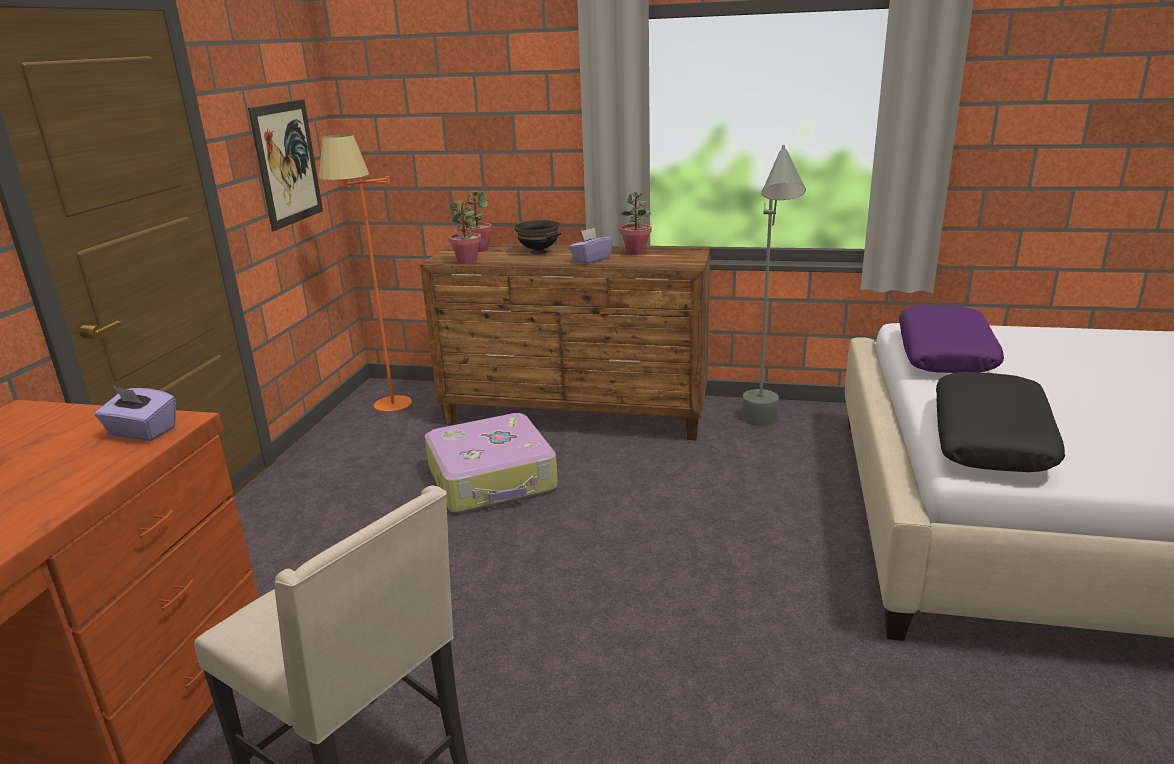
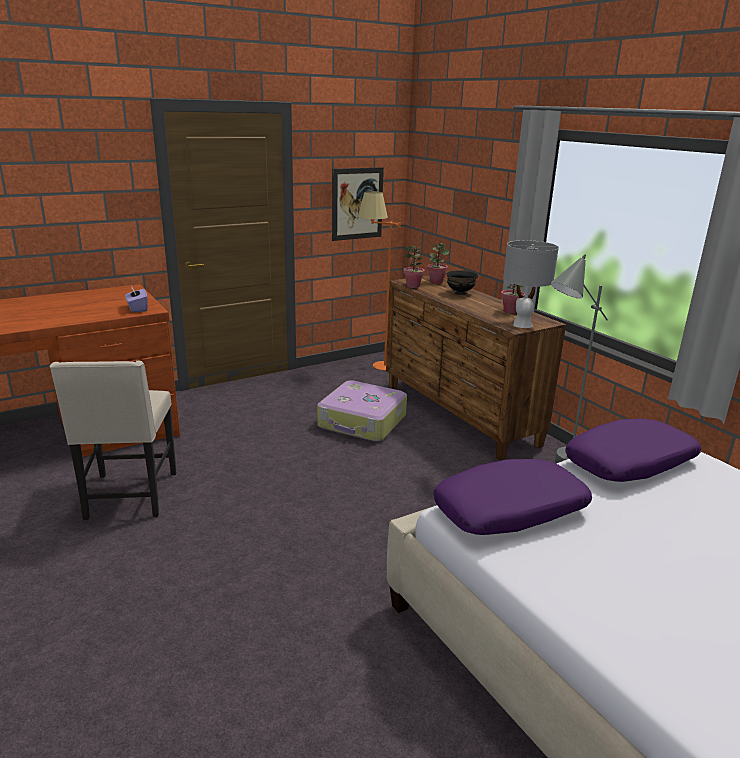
camera: 45 degrees right, 0 degrees up
(591, 260) = (473, 306): purple tissue box -> none
(682, 260) = (522, 324): none -> grey table lamp
(991, 438) = (510, 511): black pillow -> purple pillow

